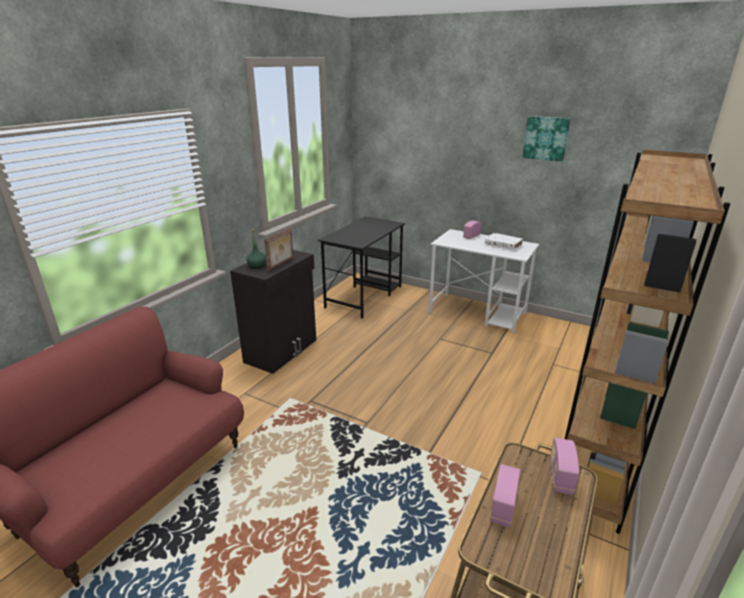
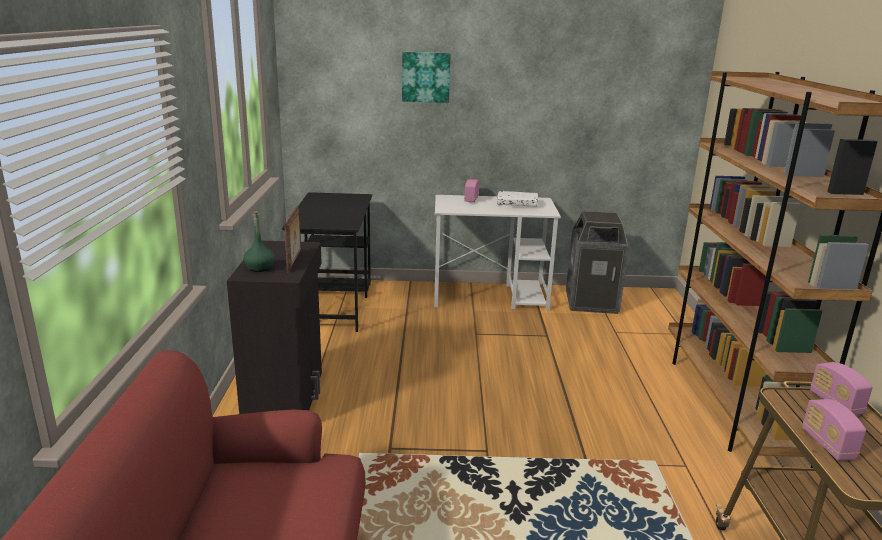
camera: 30 degrees left, 5 degrees down
(546, 138) = (549, 71): picture -> picture (426, 77)
(557, 335) = (592, 302): none -> trash can

